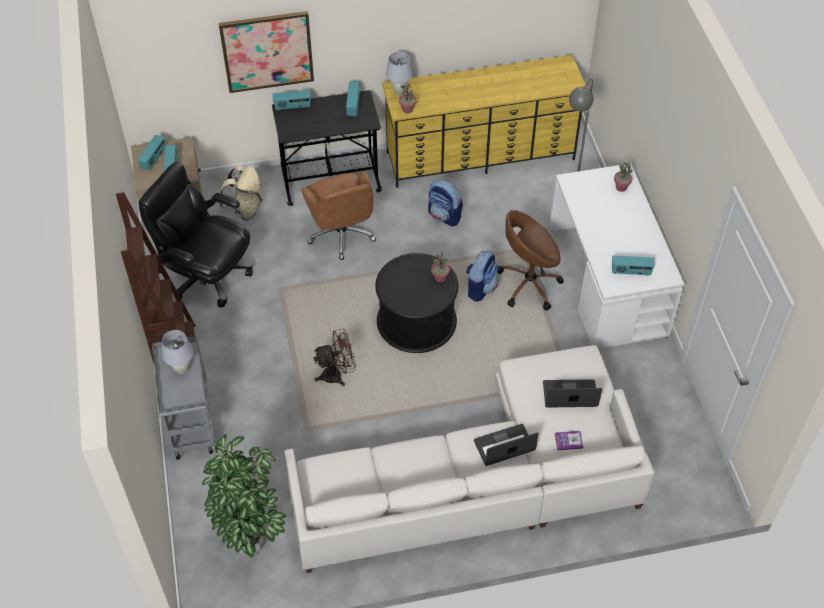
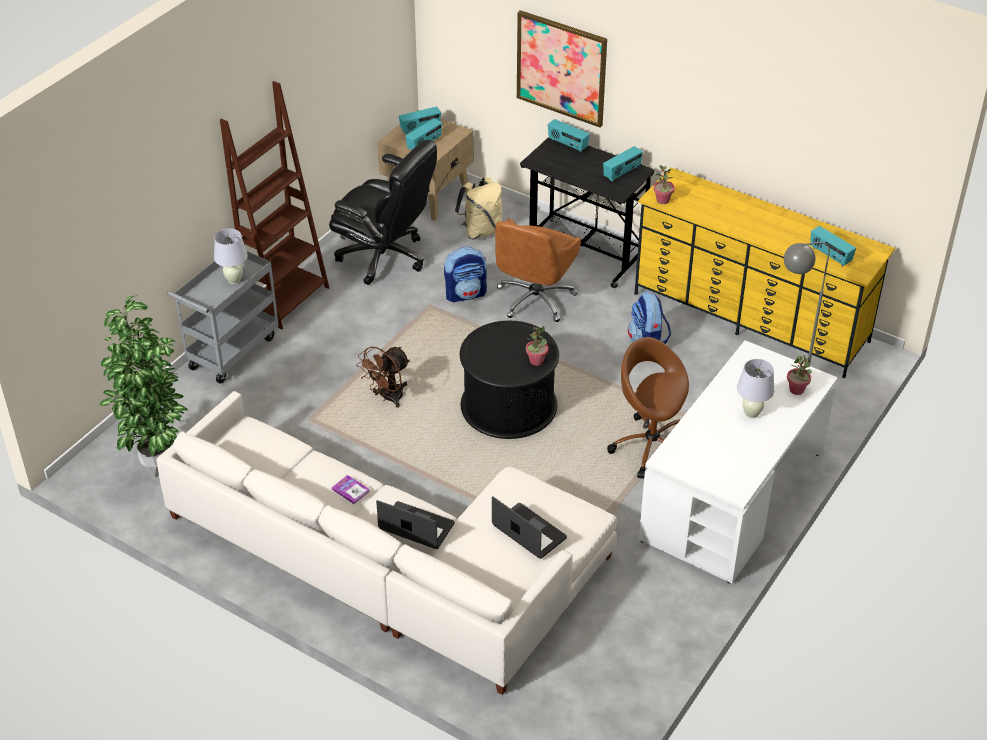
camera: 45 degrees right, 10 degrees down
(207, 276) = (386, 260): black office chair -> black office chair turned 135 degrees clockwise
(337, 374) = (387, 398): brown fan -> brown fan turned 105 degrees clockwise
(399, 92) = (675, 183): white table lamp -> white table lamp (751, 413)
(480, 288) = (601, 419): backpack -> backpack (466, 294)
(568, 441) = (476, 565): book -> book (350, 490)
(630, 272) = (702, 461): radio -> radio (830, 255)

